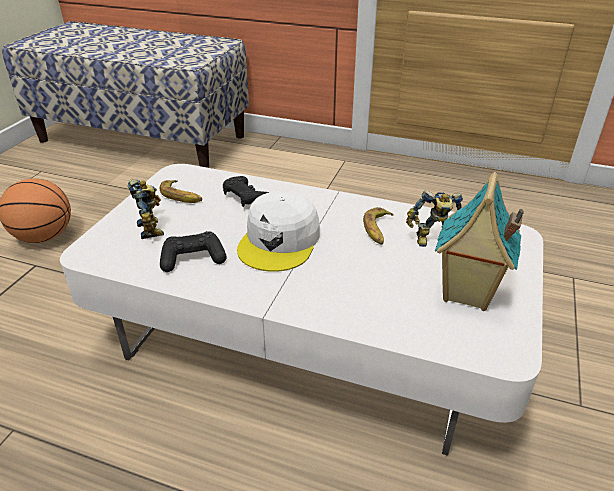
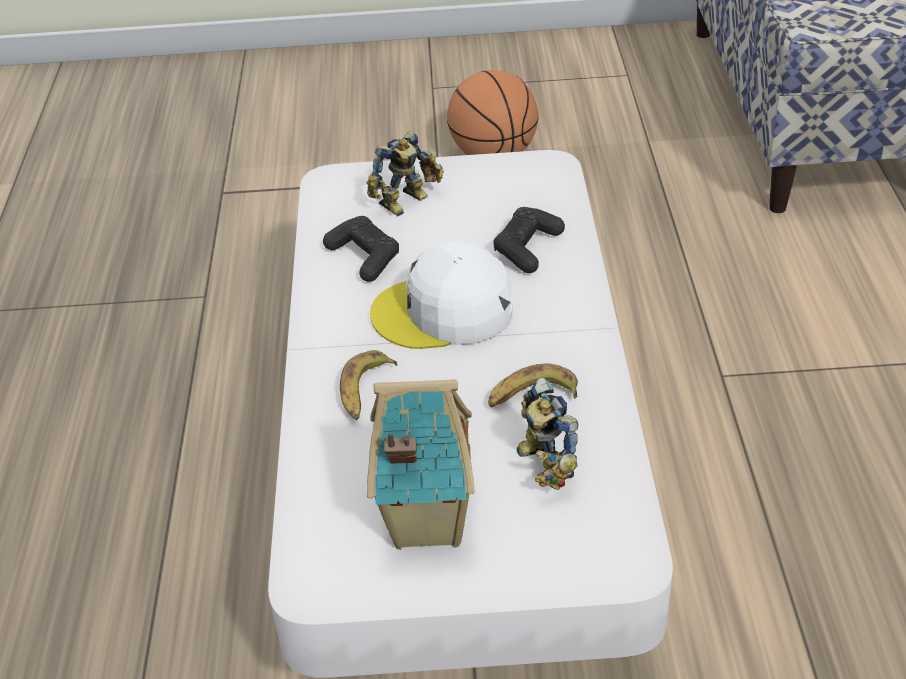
camera: 70 degrees right, 5 degrees up
(181, 196) = (492, 194): banana -> banana (365, 391)

